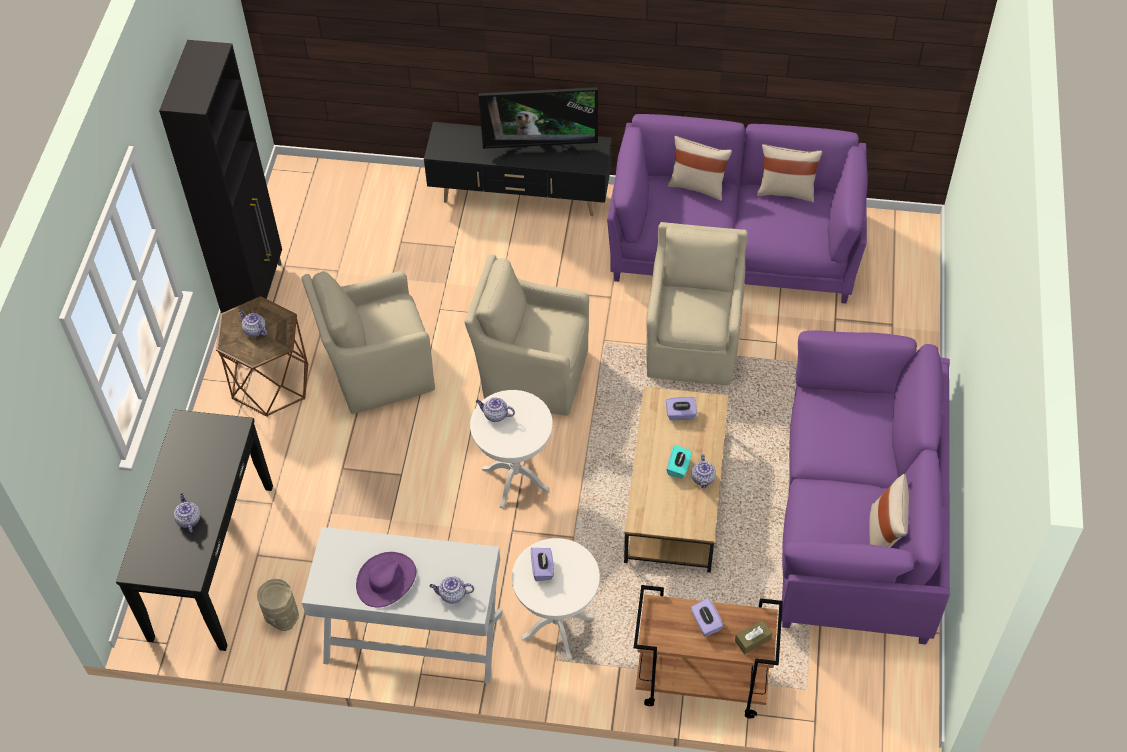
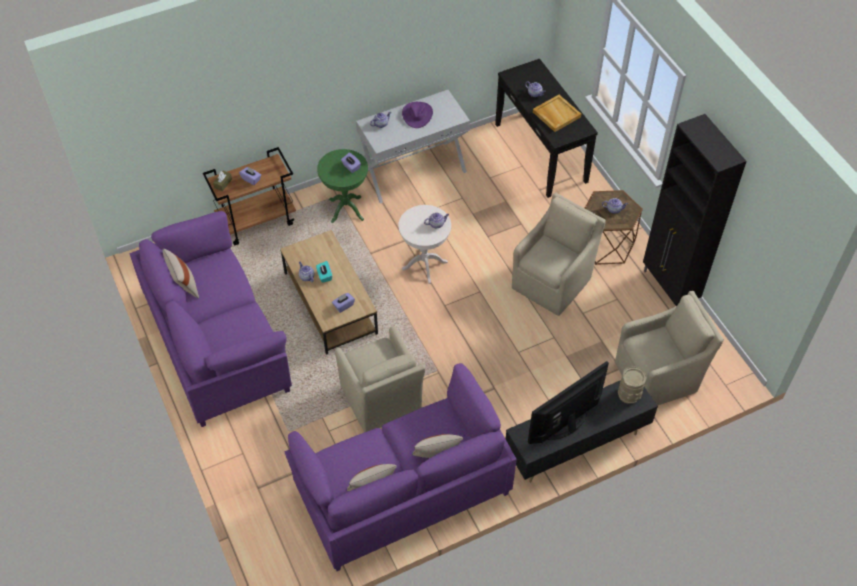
camera: 145 degrees right, 0 degrees up
(196, 467) = (556, 114): none -> beige tray
(281, 616) = (483, 148): beige vase -> beige vase (629, 394)
(532, 374) = (464, 327): beige armchair -> beige armchair (658, 376)
(558, 627) = (346, 209): white side table -> green side table

